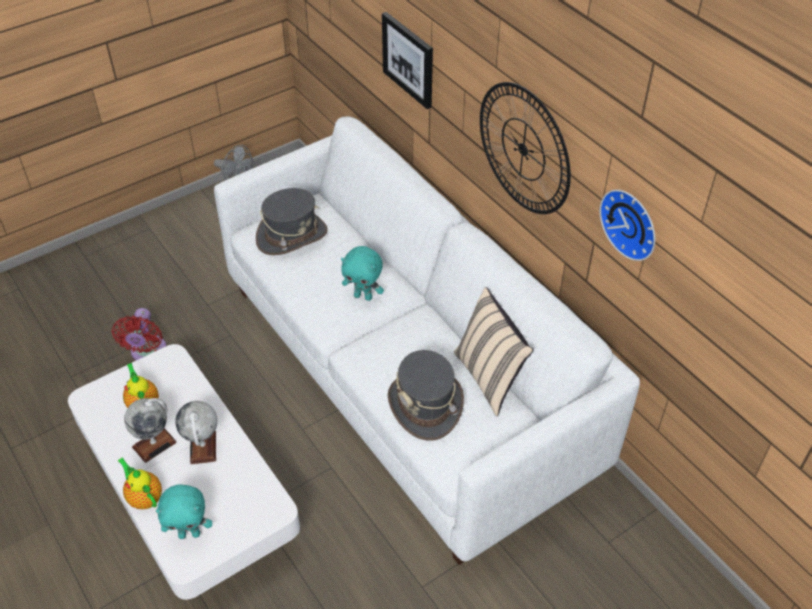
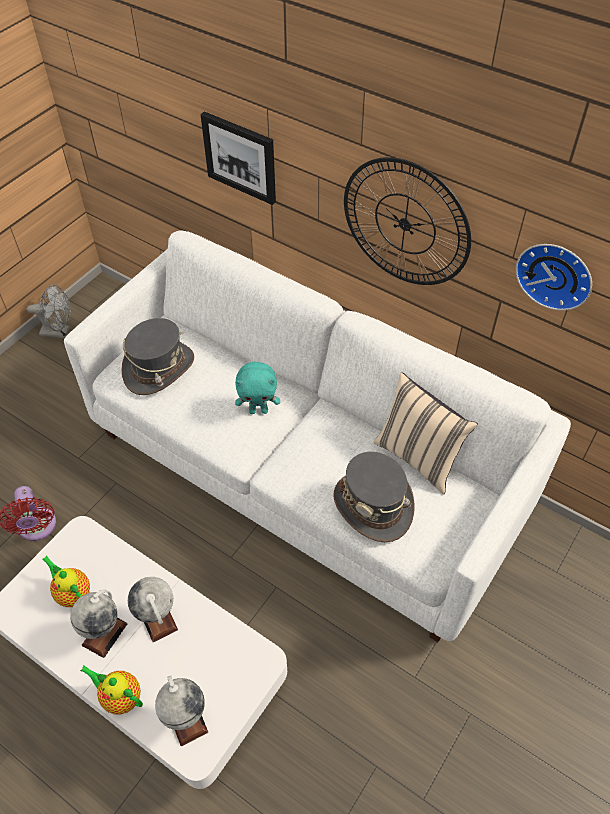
camera: 20 degrees left, 5 degrees up
(190, 533) = (186, 719): turquoise plush toy -> globe

